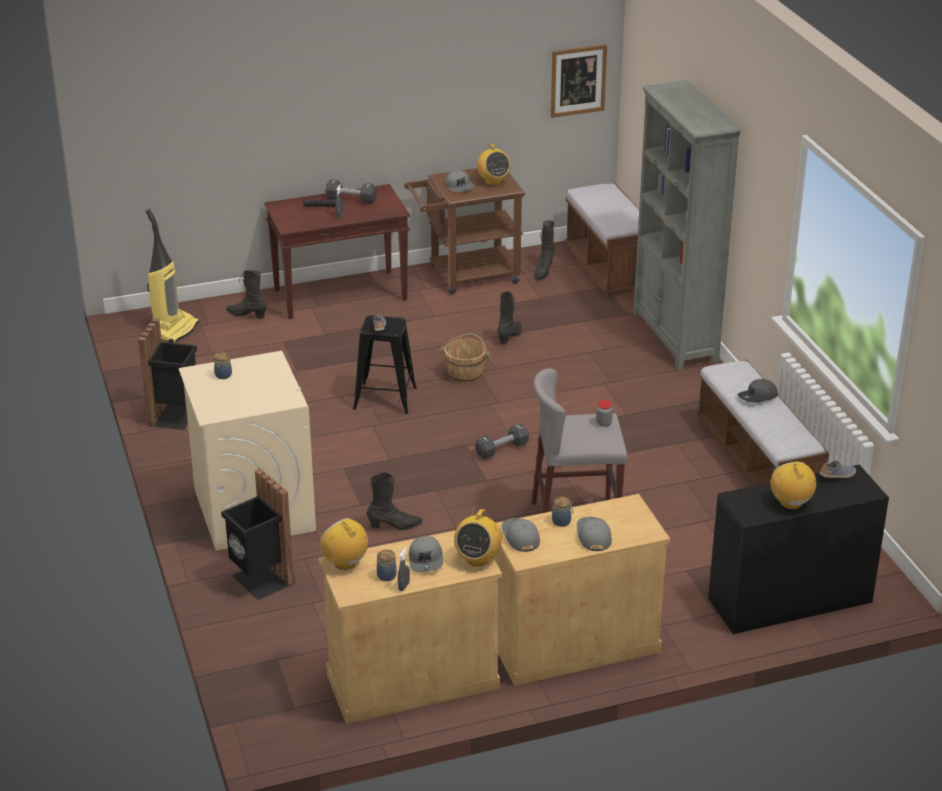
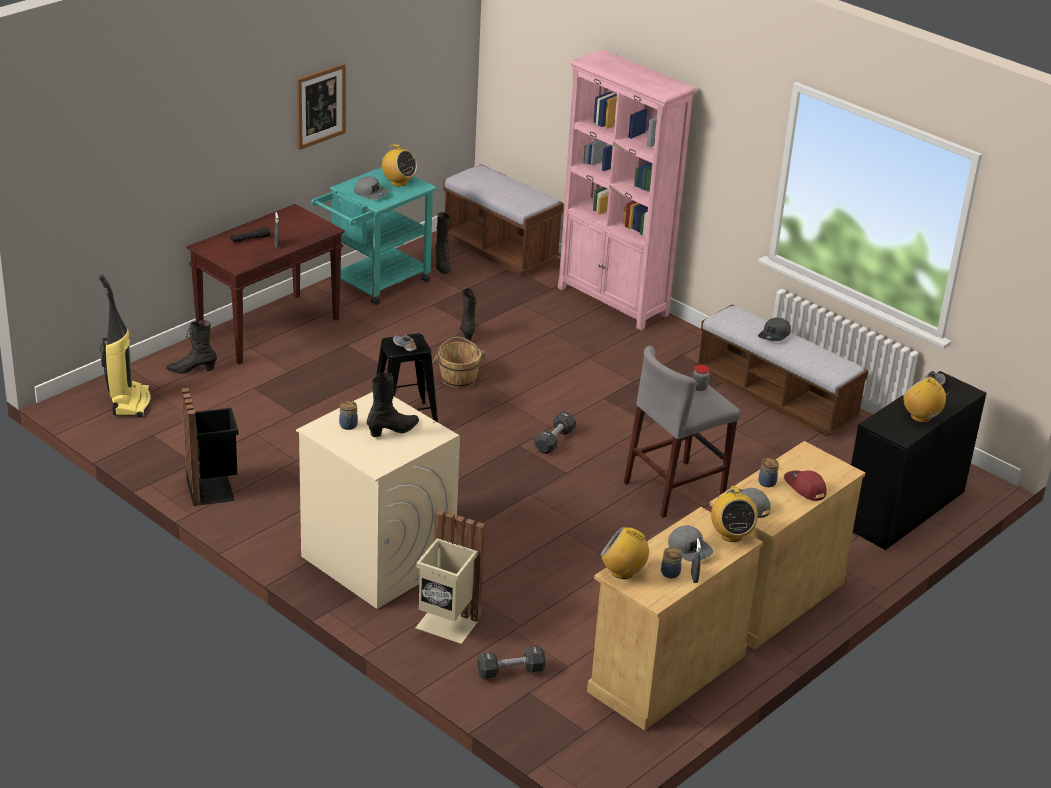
camera: 30 degrees left, 0 degrees up
(260, 581) = (447, 625): black trash can -> beige trash can
(351, 199) = (273, 226): black dumbbell -> black dumbbell (510, 671)
(395, 526) = (523, 538): black boot -> black boot (393, 430)
(466, 276) = (374, 284): brown cart -> turquoise cart
(578, 80) = (446, 67): picture -> picture (320, 106)
(593, 536) = (804, 488): grey cap -> red cap
(675, 338) = (613, 302): grey bookcase -> pink bookcase

